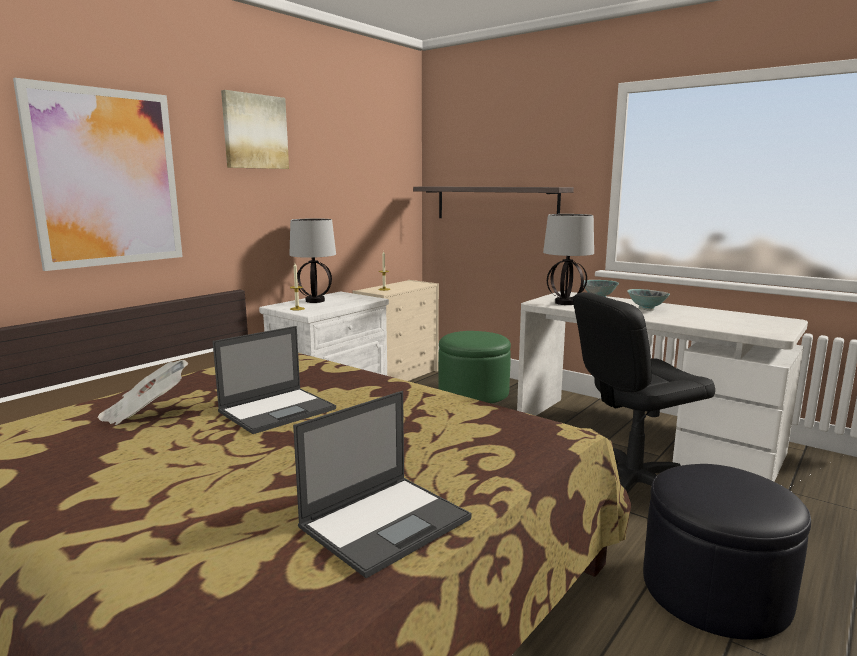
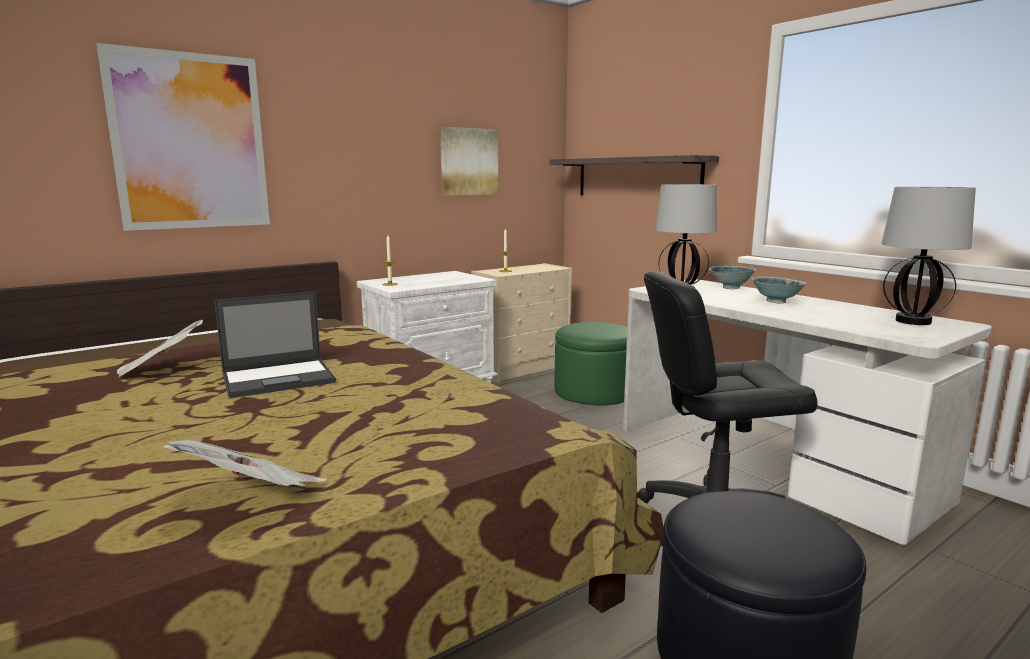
camera: 15 degrees right, 0 degrees up
(255, 131) = (356, 97): picture -> picture (468, 161)
(314, 301) = (417, 278): table lamp -> table lamp (913, 321)
(387, 522) = (253, 498): laptop -> newspaper

